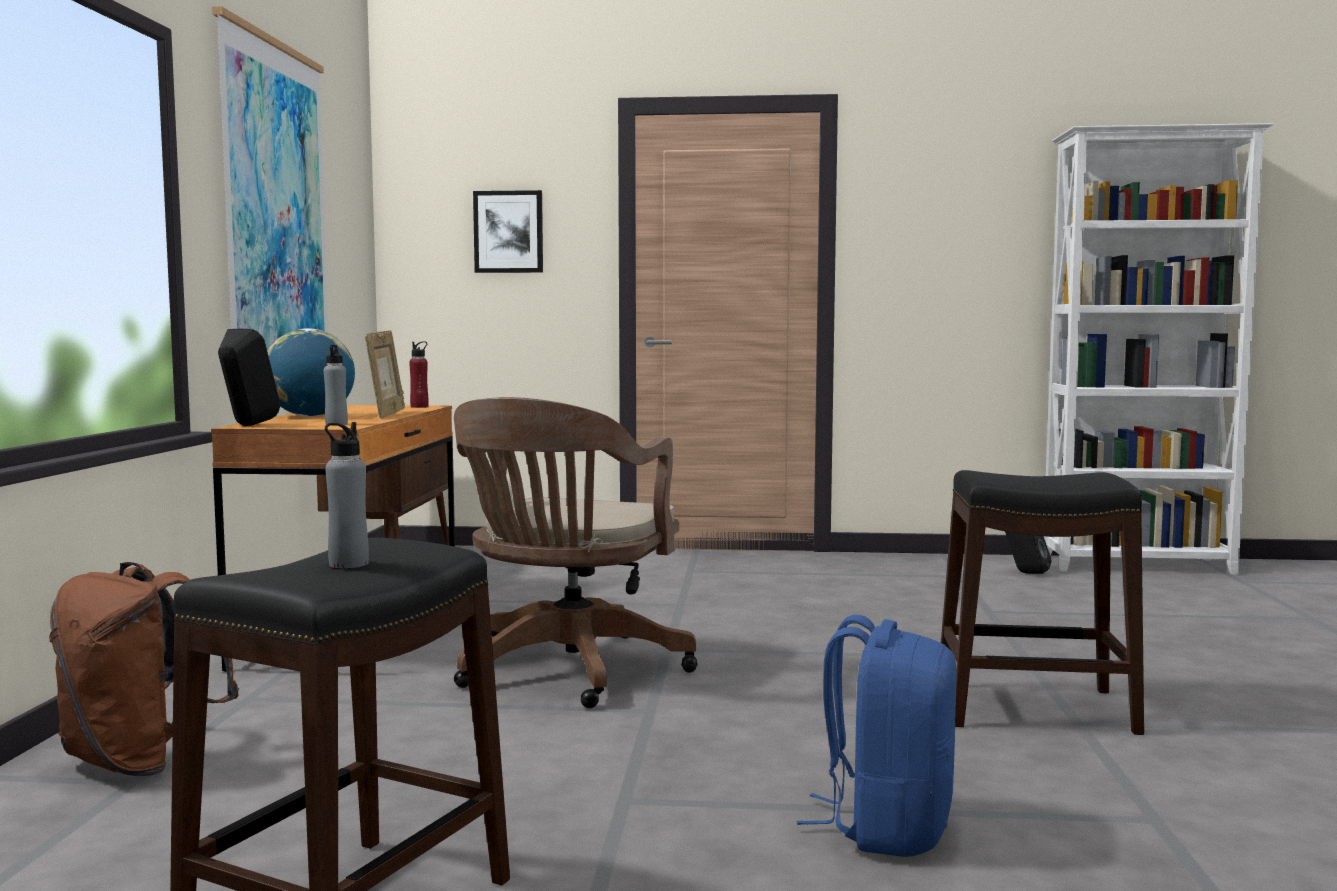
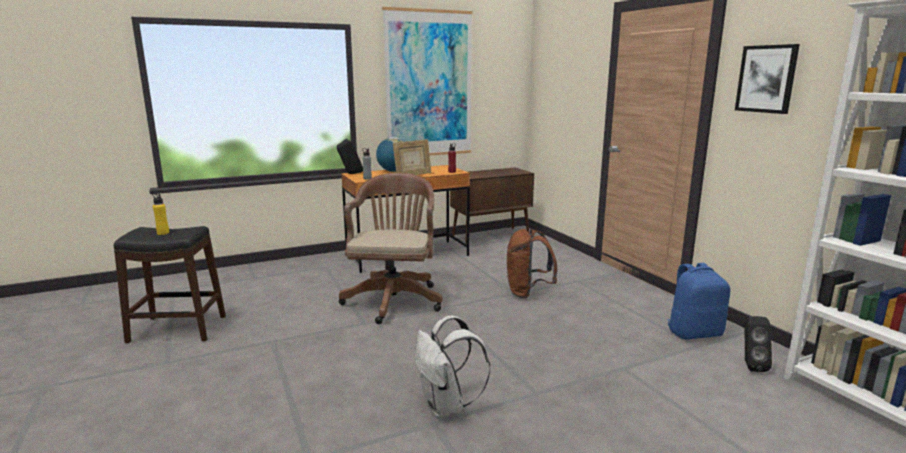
camera: 60 degrees right, 10 degrees up
(140, 762) = (267, 273): brown backpack -> brown backpack (527, 293)
(348, 564) = (163, 233): grey bottle -> yellow bottle
(508, 232) = (568, 81): picture -> picture (766, 79)
(568, 672) = (394, 299): brown office chair -> brown office chair turned 105 degrees clockwise
(886, 827) = (270, 393): blue backpack -> blue backpack (694, 333)
(1032, 707) = (446, 407): black stool -> white backpack

